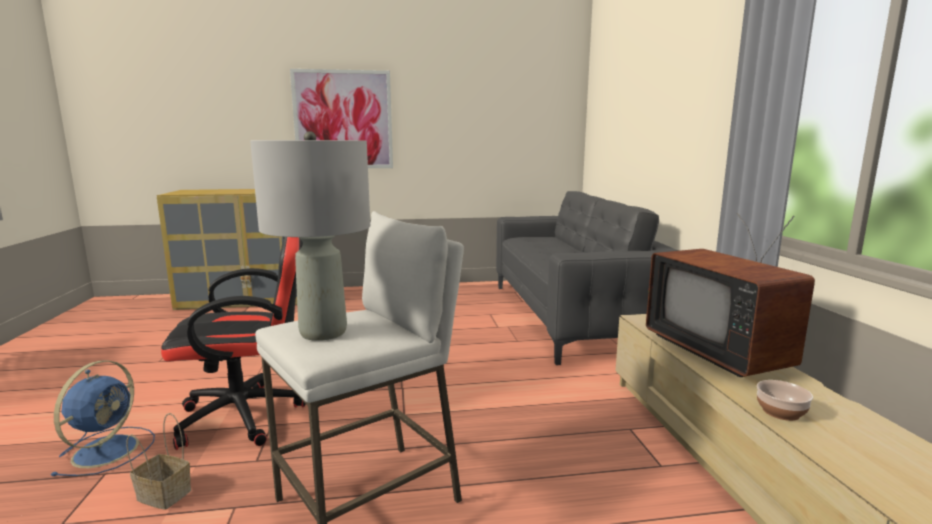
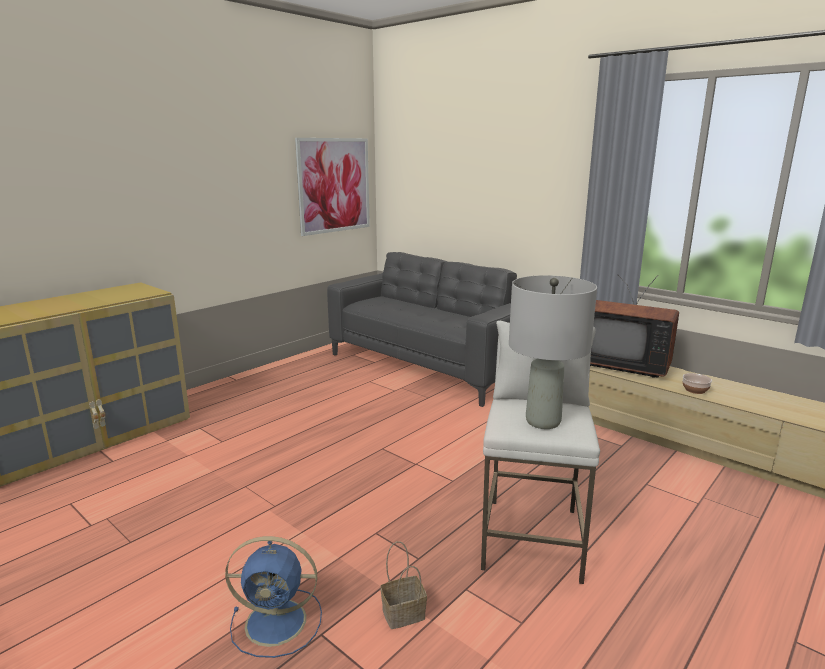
camera: 40 degrees left, 5 degrees up
(108, 449) = (278, 622): blue fan -> blue fan turned 120 degrees clockwise
(251, 416) = (346, 535): black office chair -> none
(343, 120) = (155, 196): picture -> picture (334, 185)

